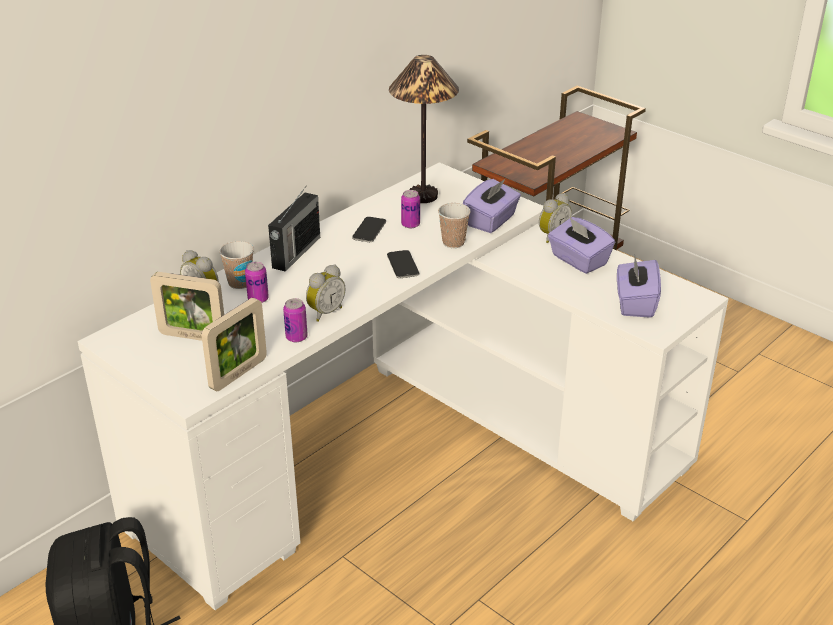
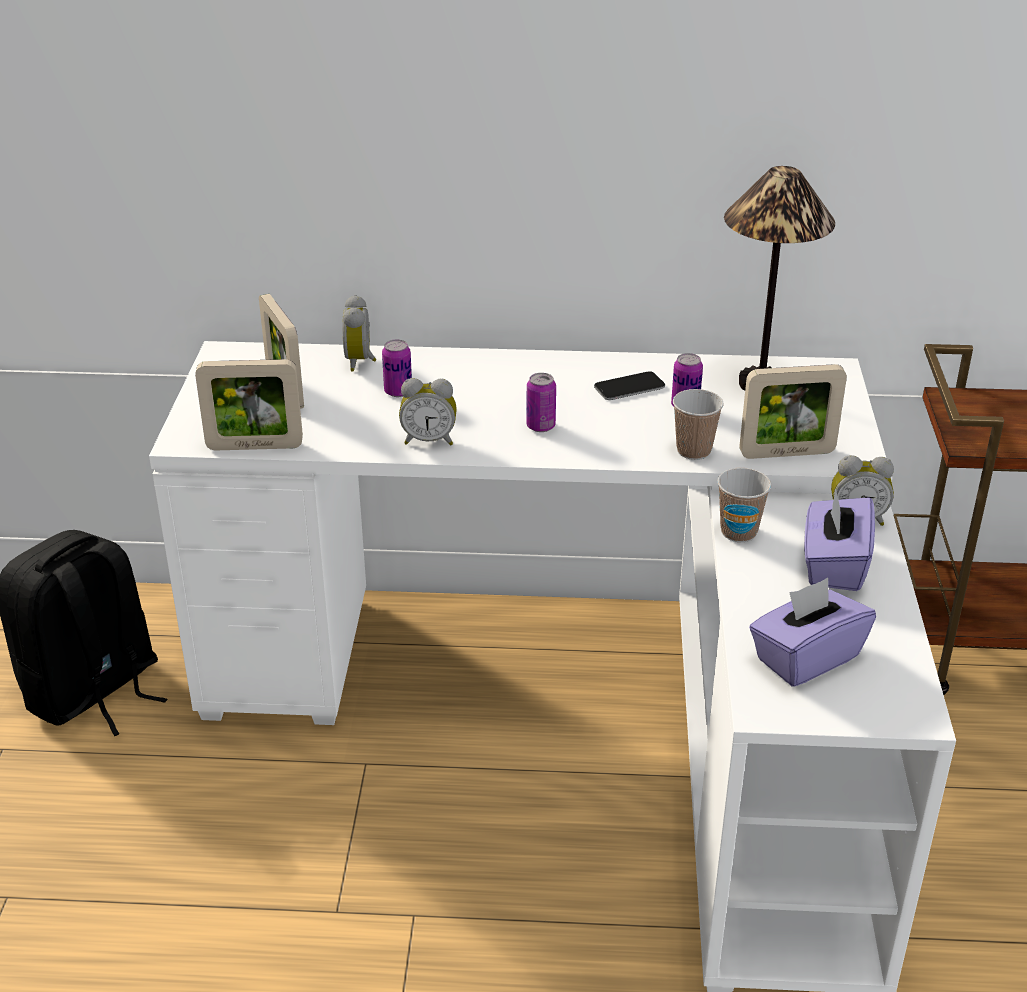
camera: 50 degrees right, 0 degrees up
(240, 283) = (412, 367): cup -> cup (738, 532)
(295, 253) = (515, 368): radio -> none
(296, 337) = (360, 446): can -> can (540, 426)
(402, 265) = (592, 441): phone -> none
(491, 221) = (787, 453): purple tissue box -> picture frame

